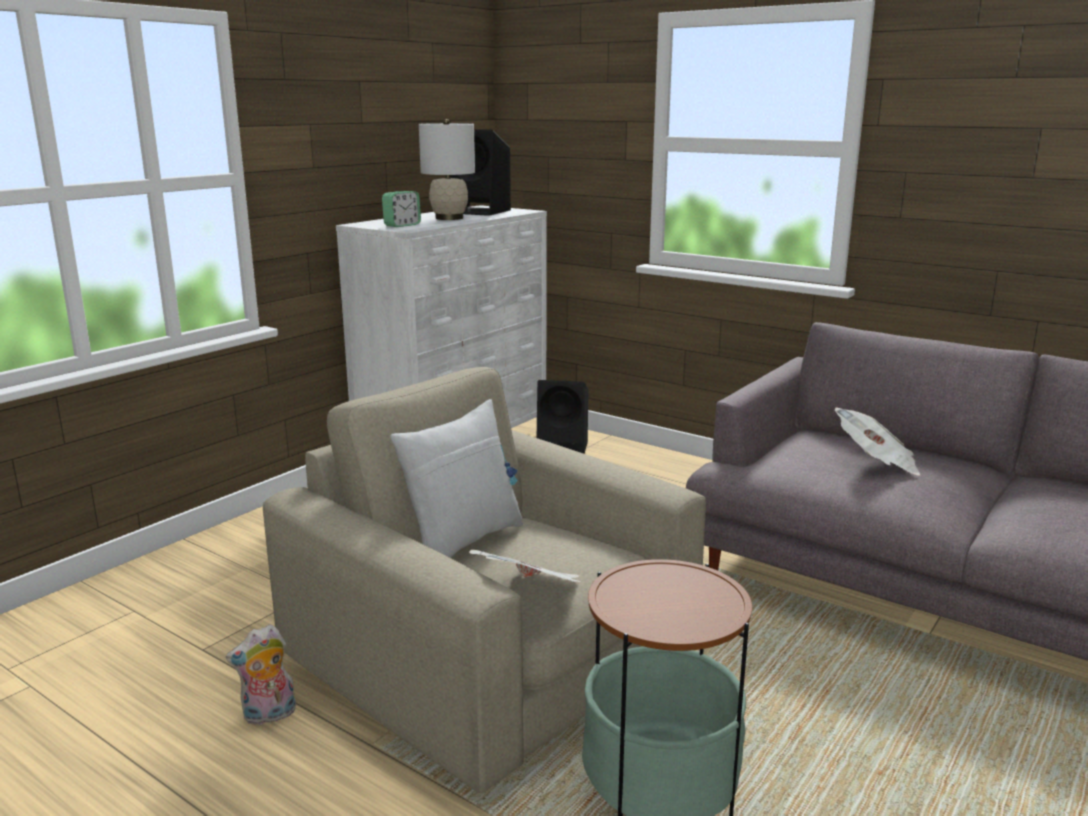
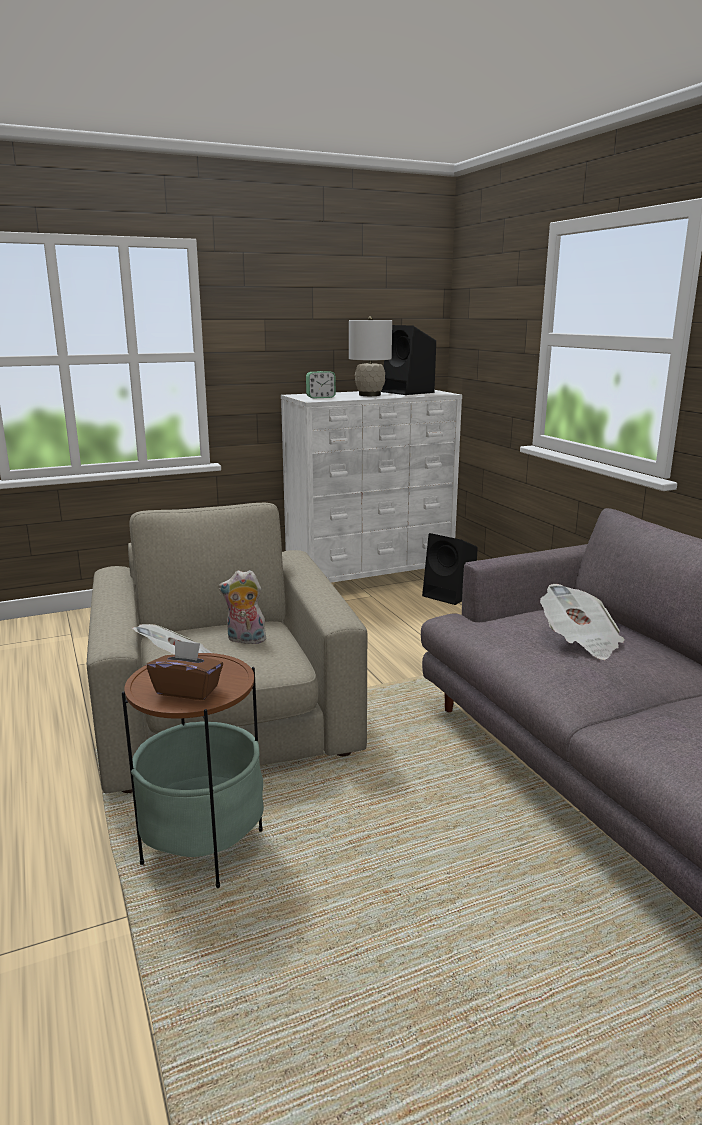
camera: 30 degrees right, 0 degrees up
(269, 716) = (64, 711): plush toy -> plush toy (245, 641)
(463, 543) = (207, 628): grey pillow -> none
(691, 609) = (187, 690): none -> brown tissue box

